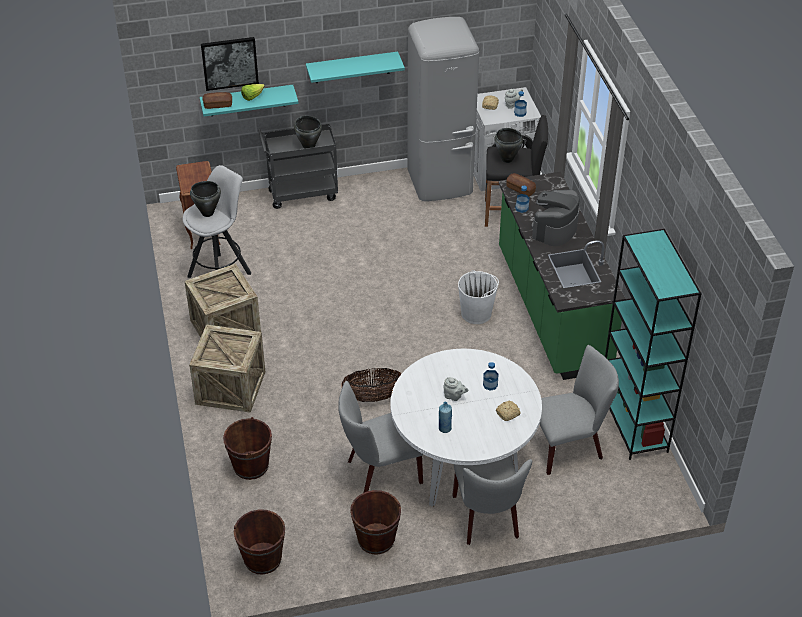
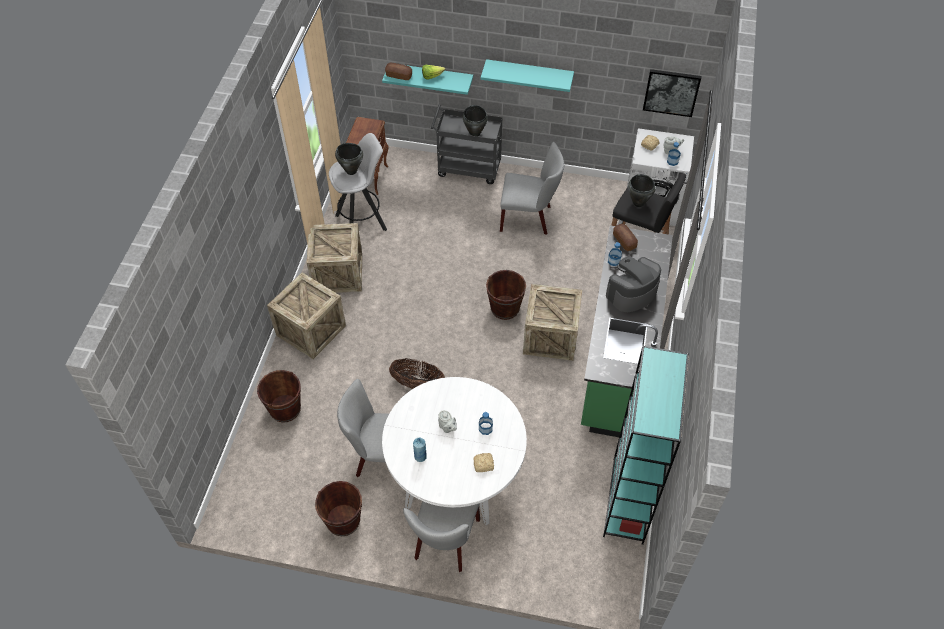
camera: 25 degrees right, 10 degrees up
(229, 63) = (417, 40): picture -> picture (671, 92)
(262, 559) = (245, 499): brown bucket -> brown bucket (505, 308)
(441, 183) = (592, 198): grey fridge -> none
(476, 313) = (550, 336): white bucket -> crate
(570, 446) = (557, 500): grey chair -> grey chair (529, 218)

